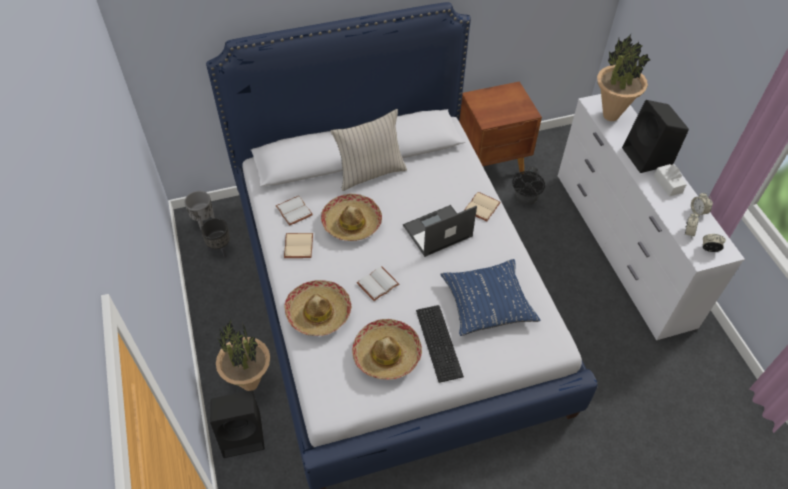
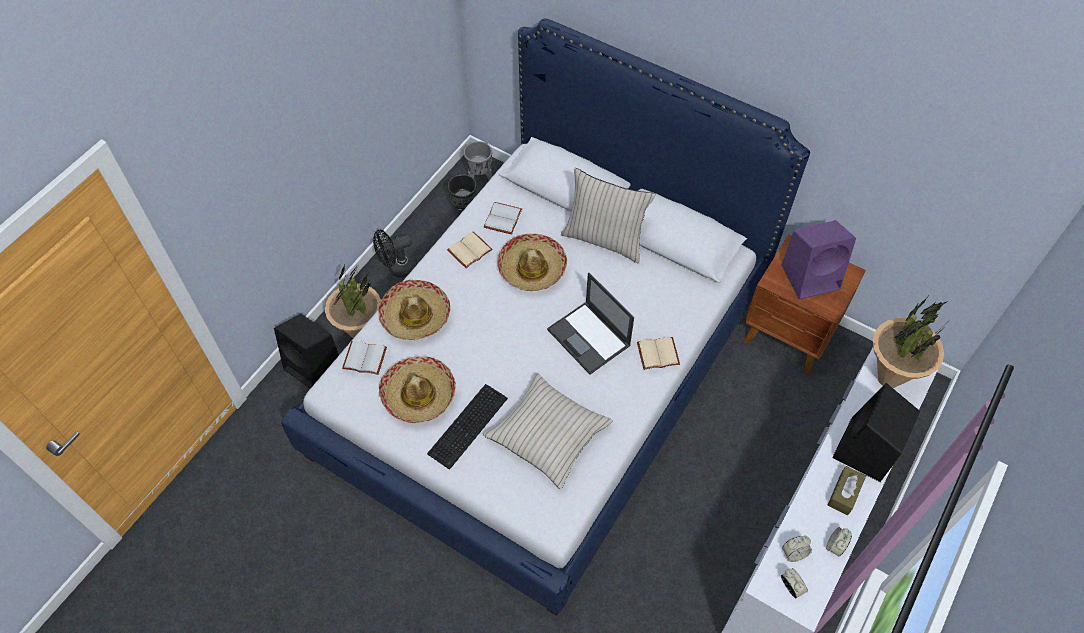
camera: 50 degrees right, 5 degrees up
(378, 285) = (484, 336): white book -> white book (364, 359)
(437, 231) = (589, 338): laptop -> laptop turned 150 degrees counterclockwise
(487, 302) = (548, 434): blue pillow -> beige pillow
(500, 104) = (811, 276): none -> purple speaker
(525, 199) = (775, 398): black fan -> black fan (398, 268)
(667, 184) = (844, 493): white tissue box -> brown tissue box

